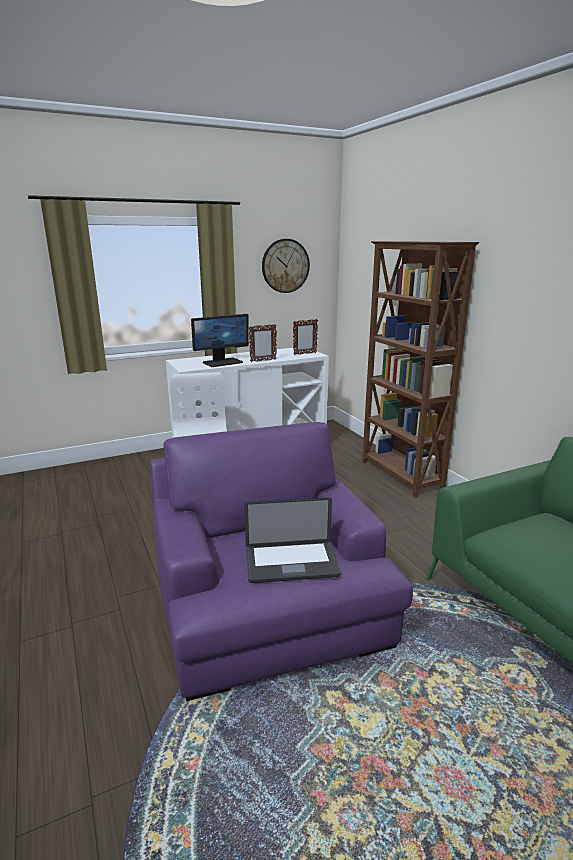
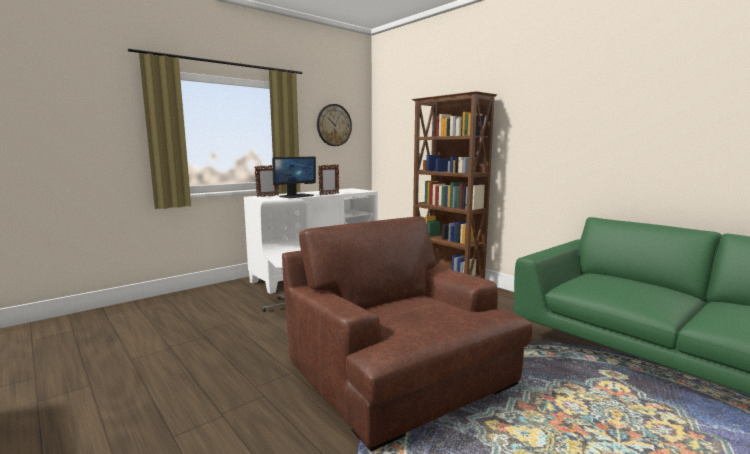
camera: 15 degrees left, 10 degrees down
(268, 605) = (398, 372): purple armchair -> brown armchair
(291, 563) = (437, 316): laptop -> none
(304, 354) = (357, 191): picture frame -> picture frame (267, 196)

